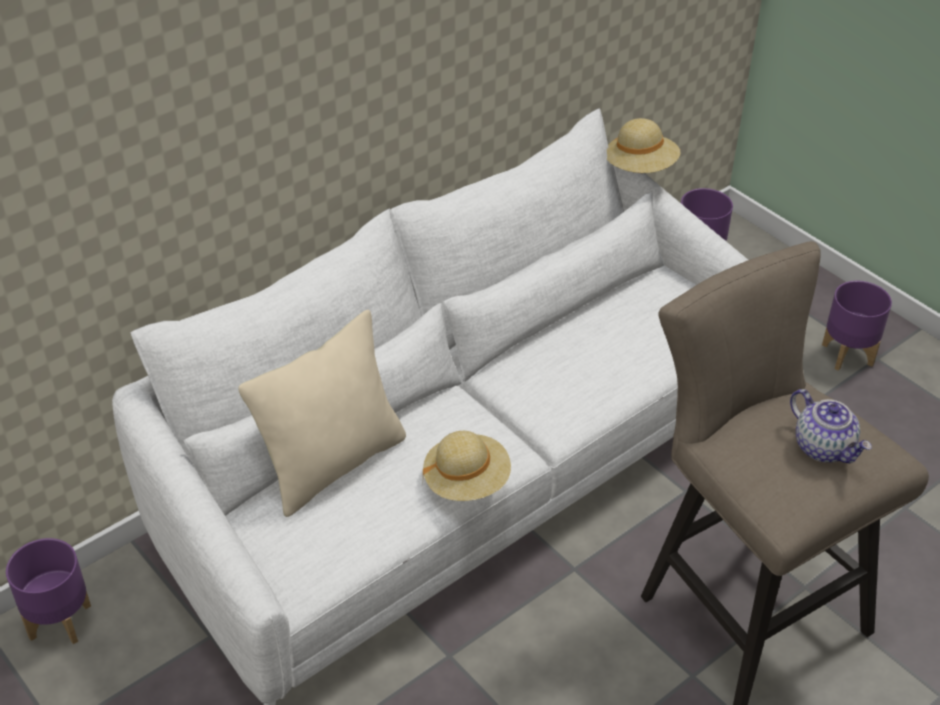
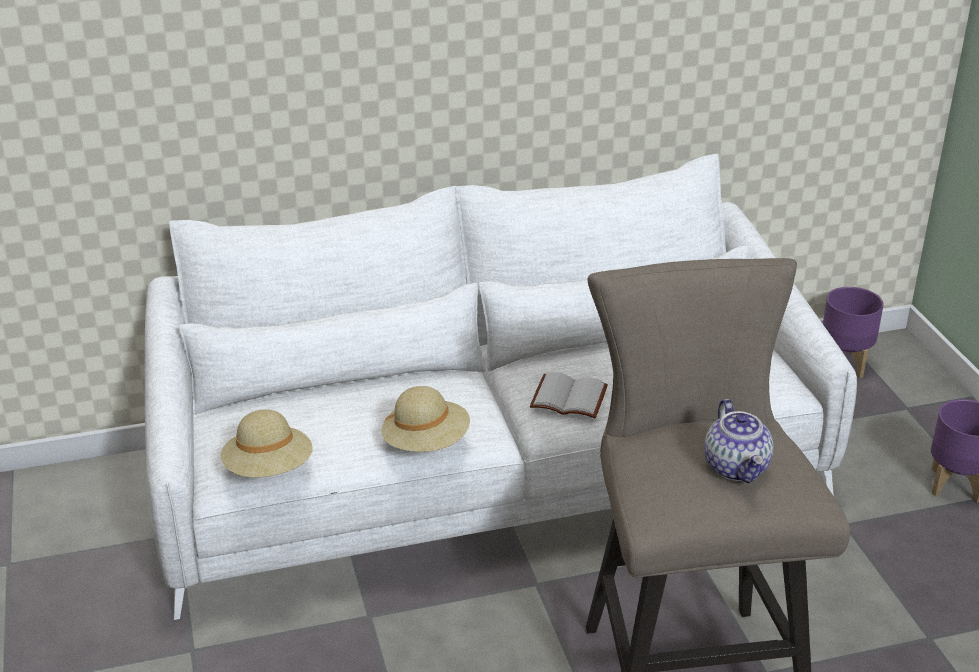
camera: 25 degrees right, 10 degrees down
(60, 620) = (70, 485): purple planter -> none
(333, 464) = (319, 398): beige pillow -> none
(561, 389) = (570, 397): none -> white book
(640, 168) = (749, 223): beige hat -> beige hat (269, 469)

